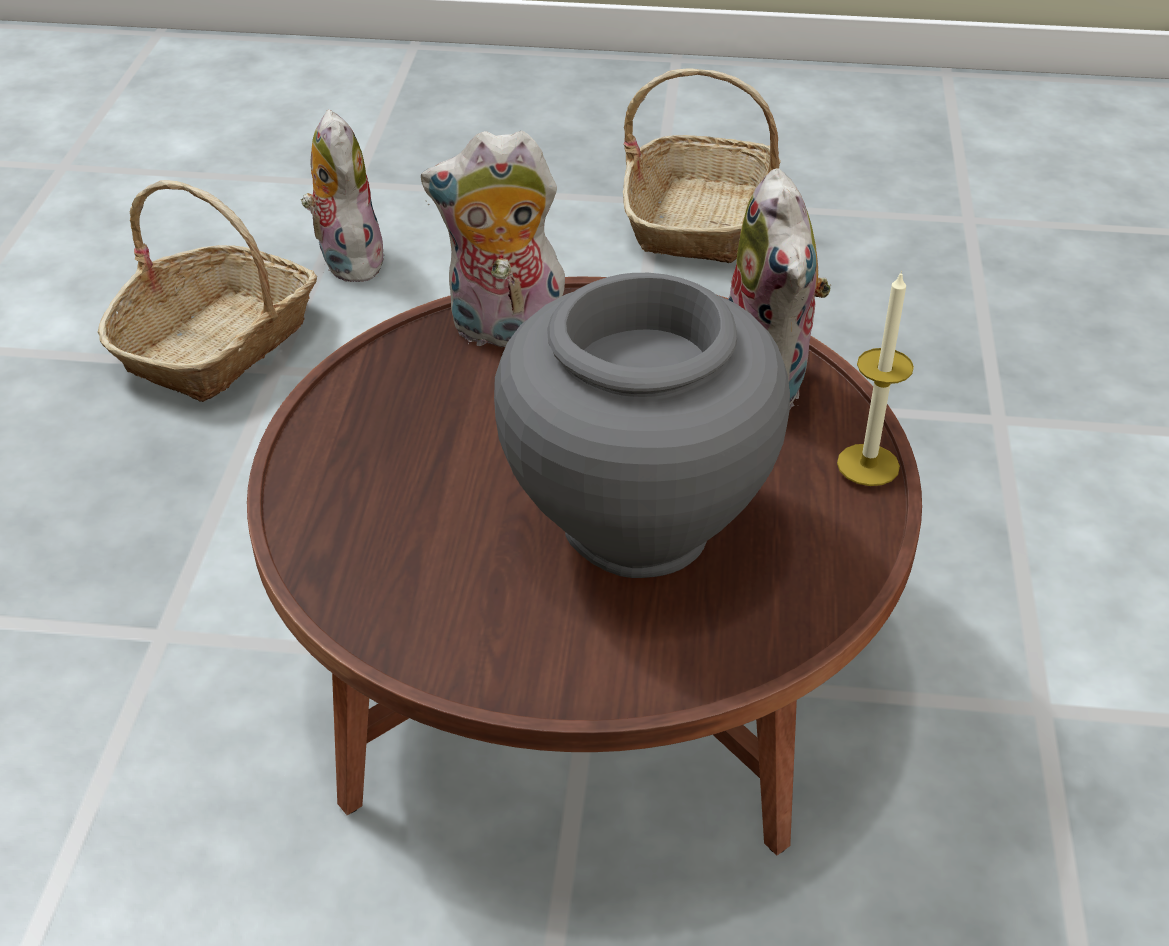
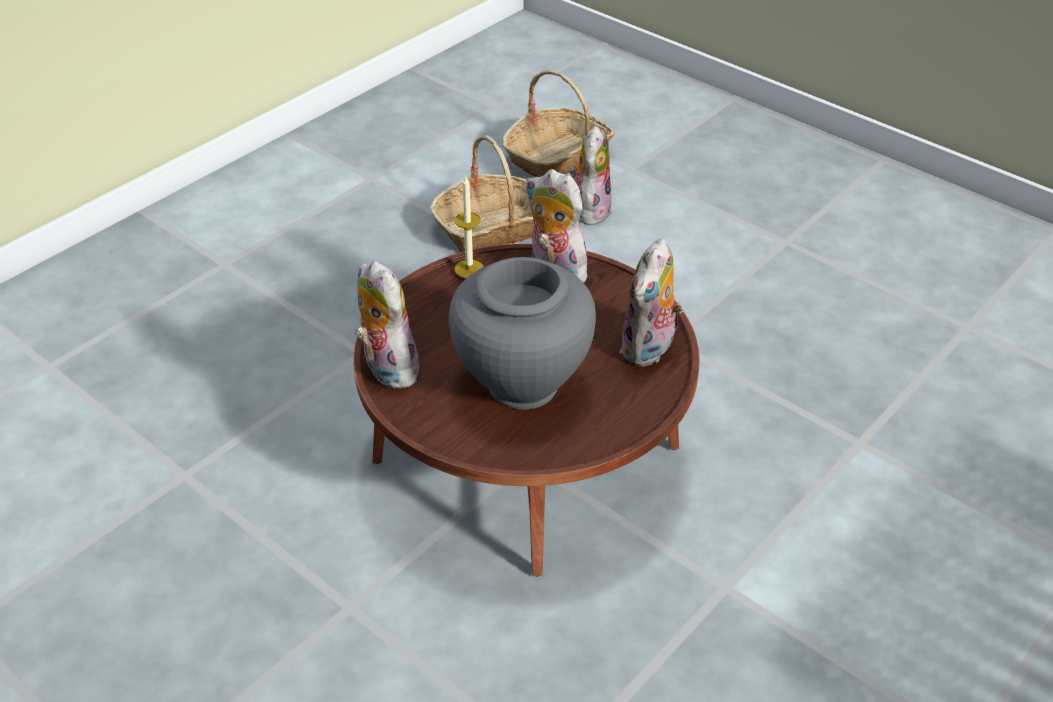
camera: 35 degrees right, 0 degrees up
(377, 615) = (386, 368): none -> plush toy
(700, 218) = (801, 261): basket -> basket (558, 157)
(868, 465) = (653, 406): candle -> candle (469, 269)

